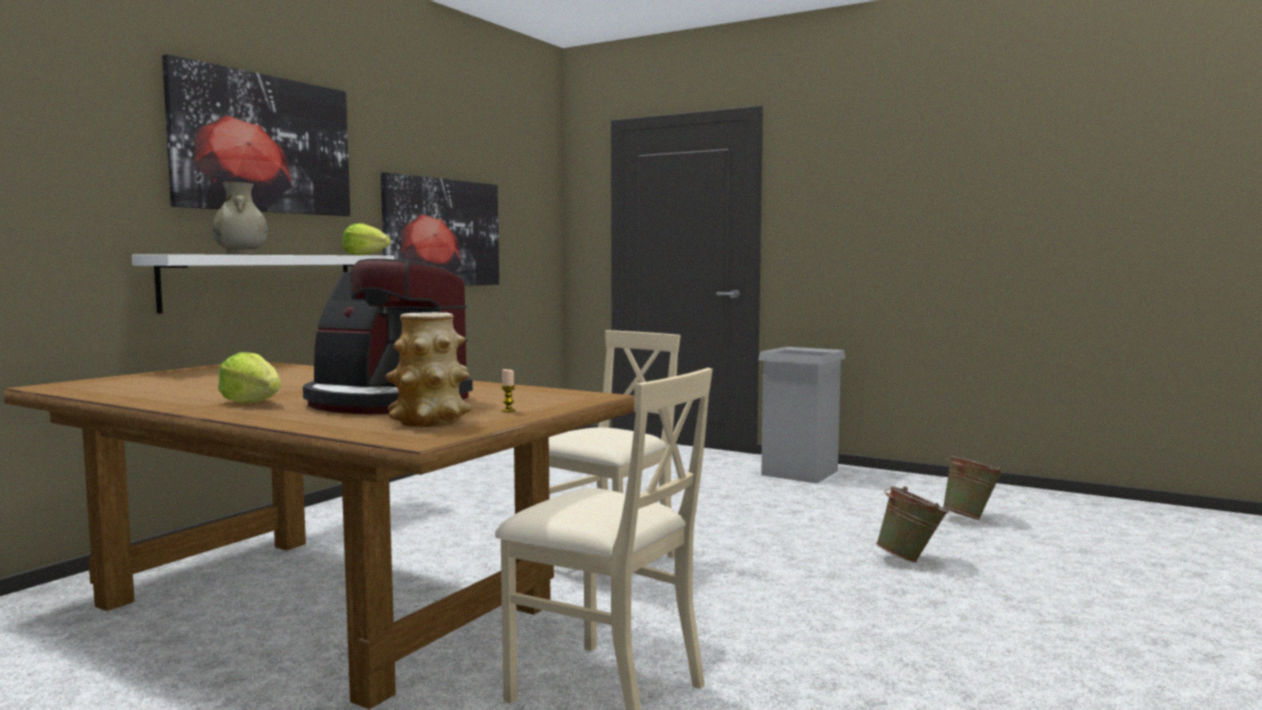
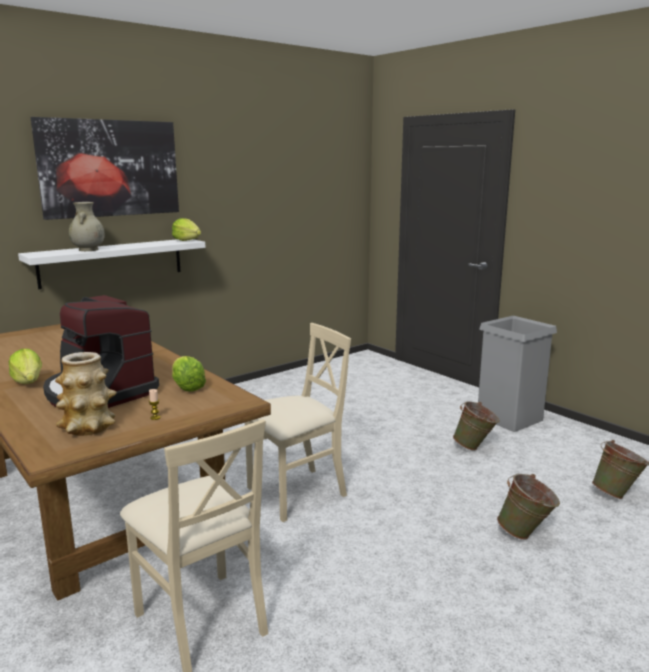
camera: 20 degrees right, 10 degrees up
(442, 233) = (258, 215): picture -> none
(503, 393) = (187, 387): none -> lettuce
(786, 500) = (475, 447): none -> green bucket

